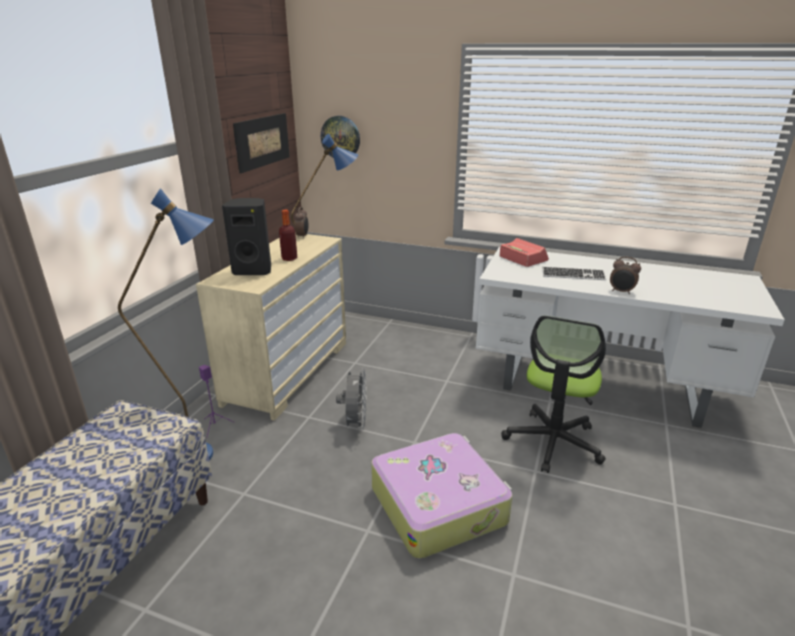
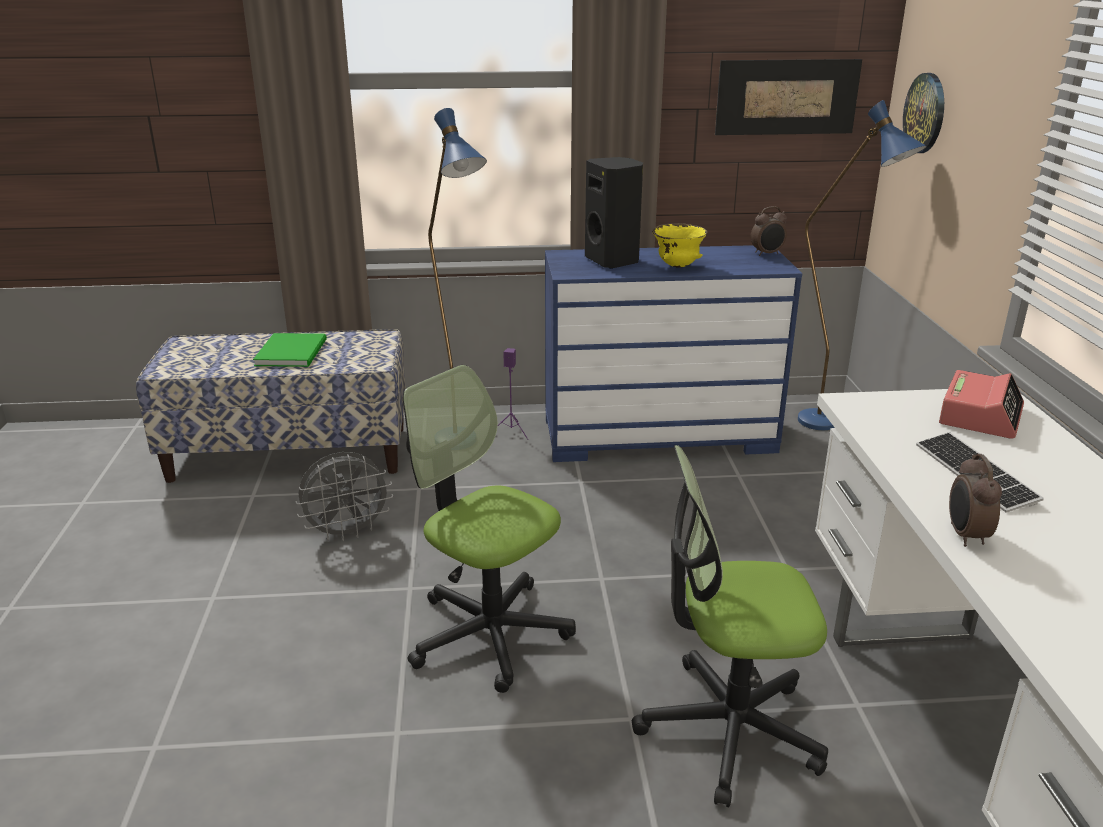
camera: 65 degrees right, 0 degrees up
(82, 467) = (294, 351): none -> green book
(287, 371) = (659, 435): beige dresser -> blue dresser
(289, 258) = (677, 266): bottle -> yellow bowl
(355, 423) = (599, 519): grey fan -> grey fan (348, 533)
(439, 504) = (489, 633): suitcase -> office chair

